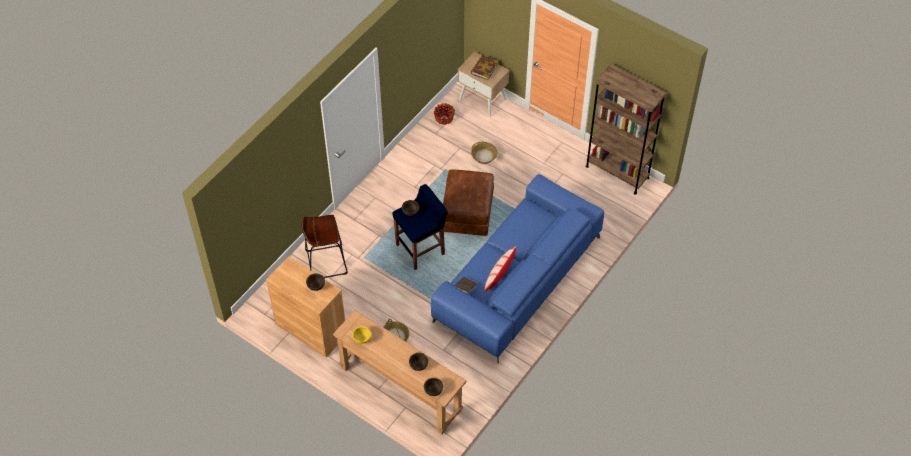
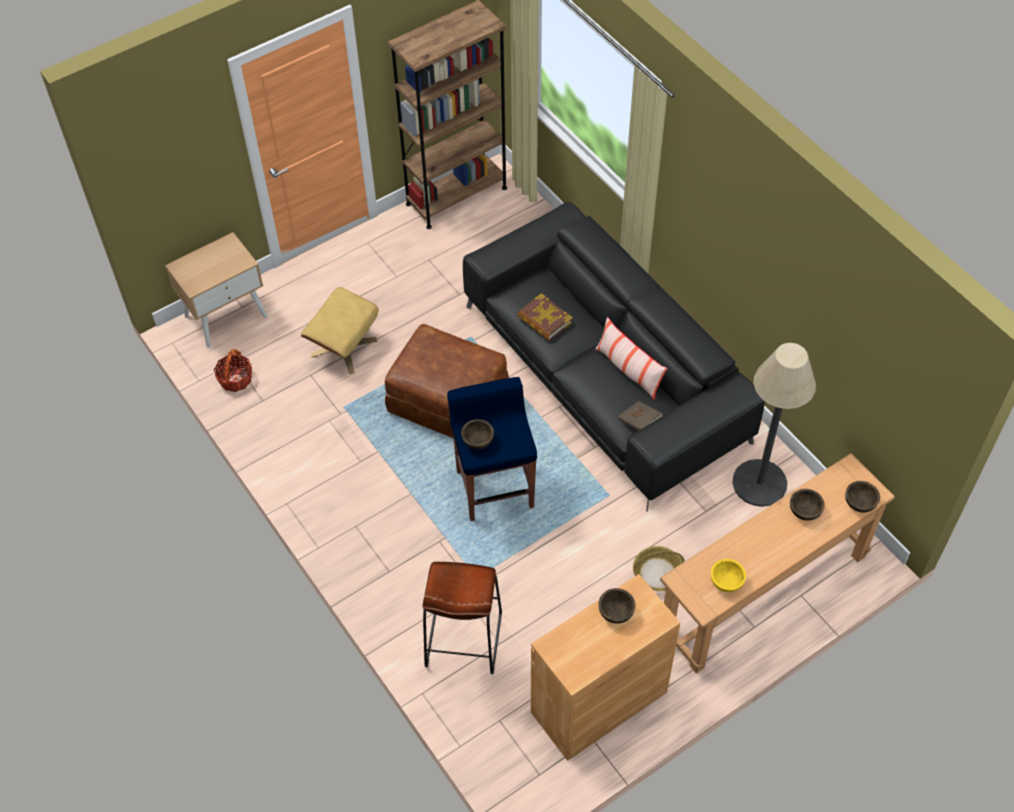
camera: 70 degrees left, 0 degrees up
(472, 372) = (759, 483): none -> floor lamp
(484, 69) = (212, 263): book -> book (544, 320)
(484, 155) = (343, 347): basket -> beige ottoman
(518, 279) = (605, 373): blue sofa -> black sofa

